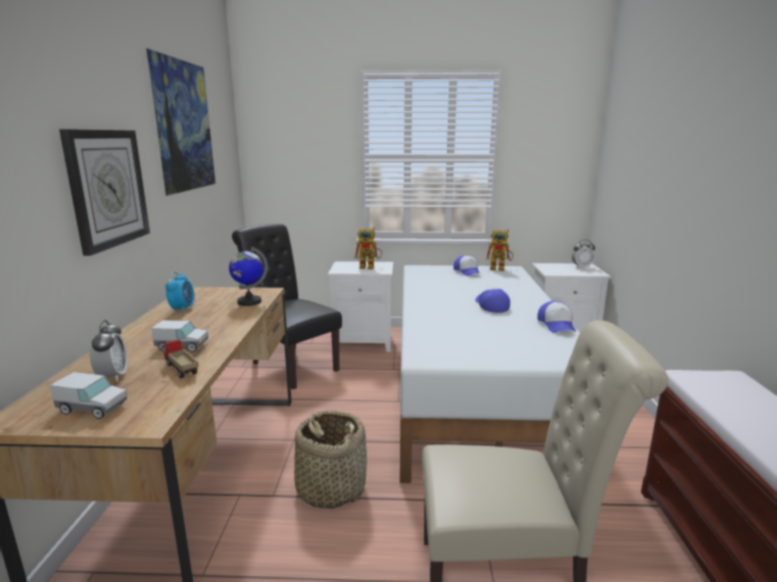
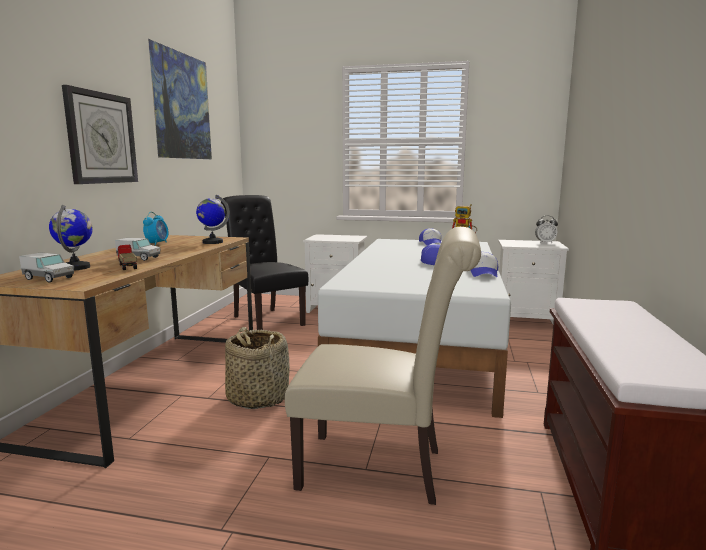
camera: 10 degrees right, 5 degrees down
(113, 377) = (75, 268): alarm clock -> globe
(370, 267) = (343, 238): toy robot -> none

